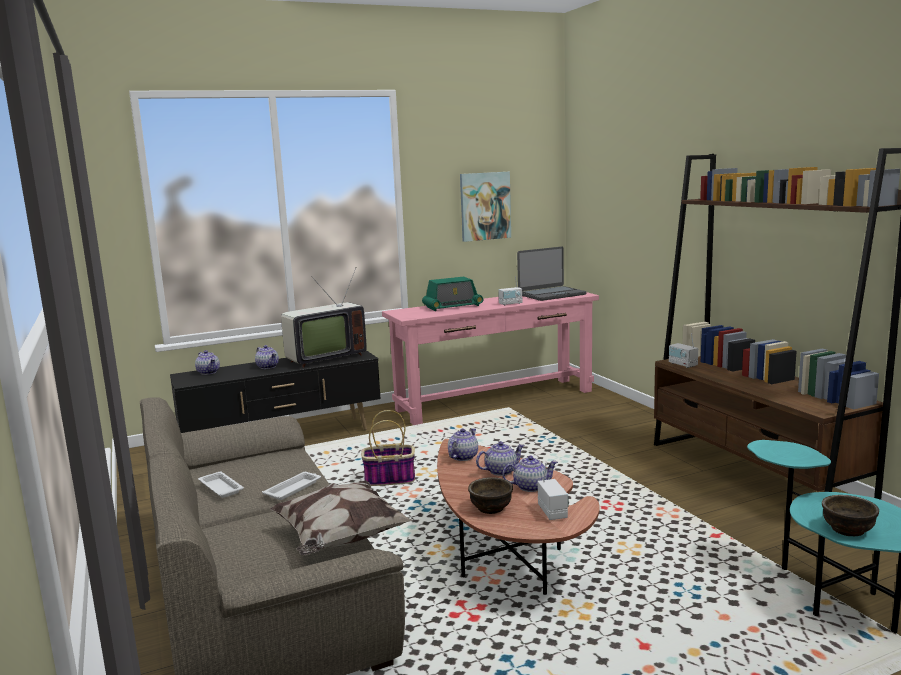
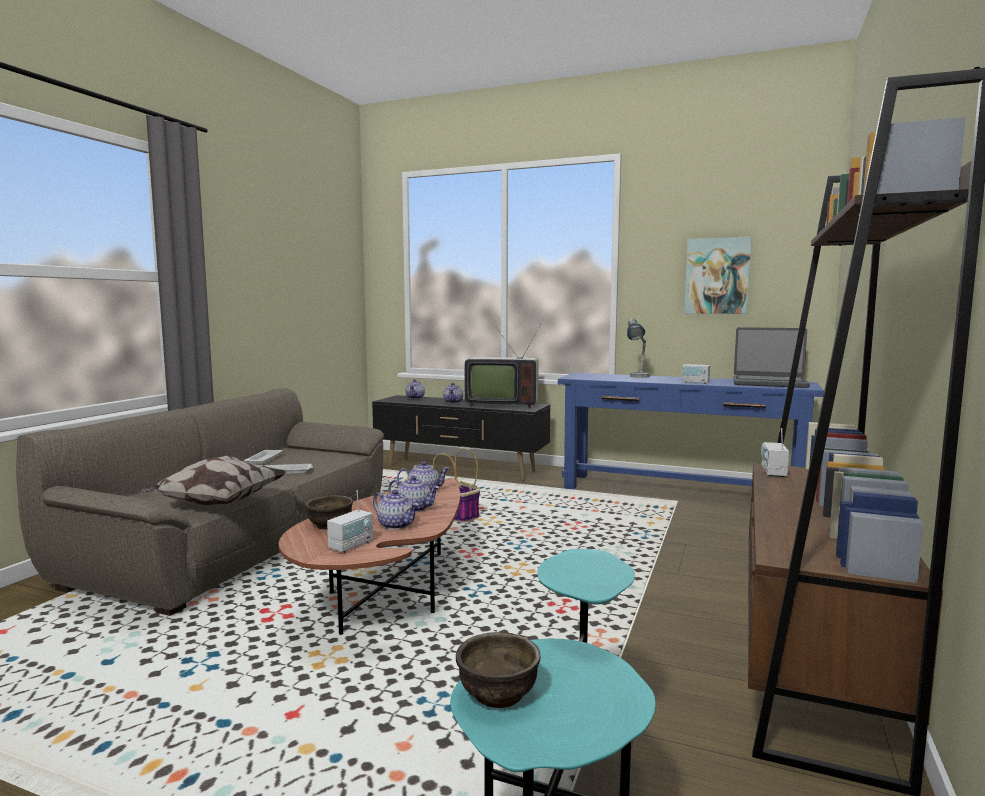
camera: 45 degrees right, 5 degrees down
(452, 306) = (637, 377): radio -> table lamp
(495, 400) = (679, 492): pink console table -> blue console table

